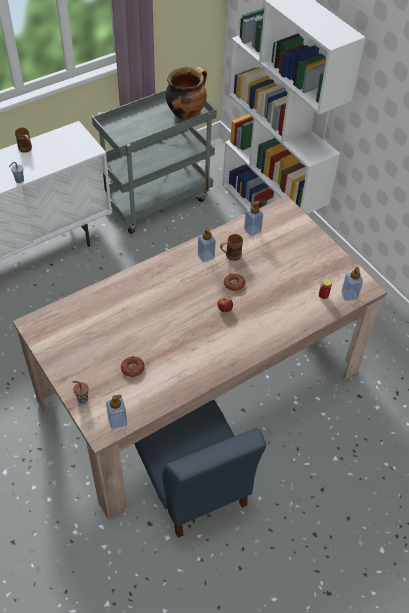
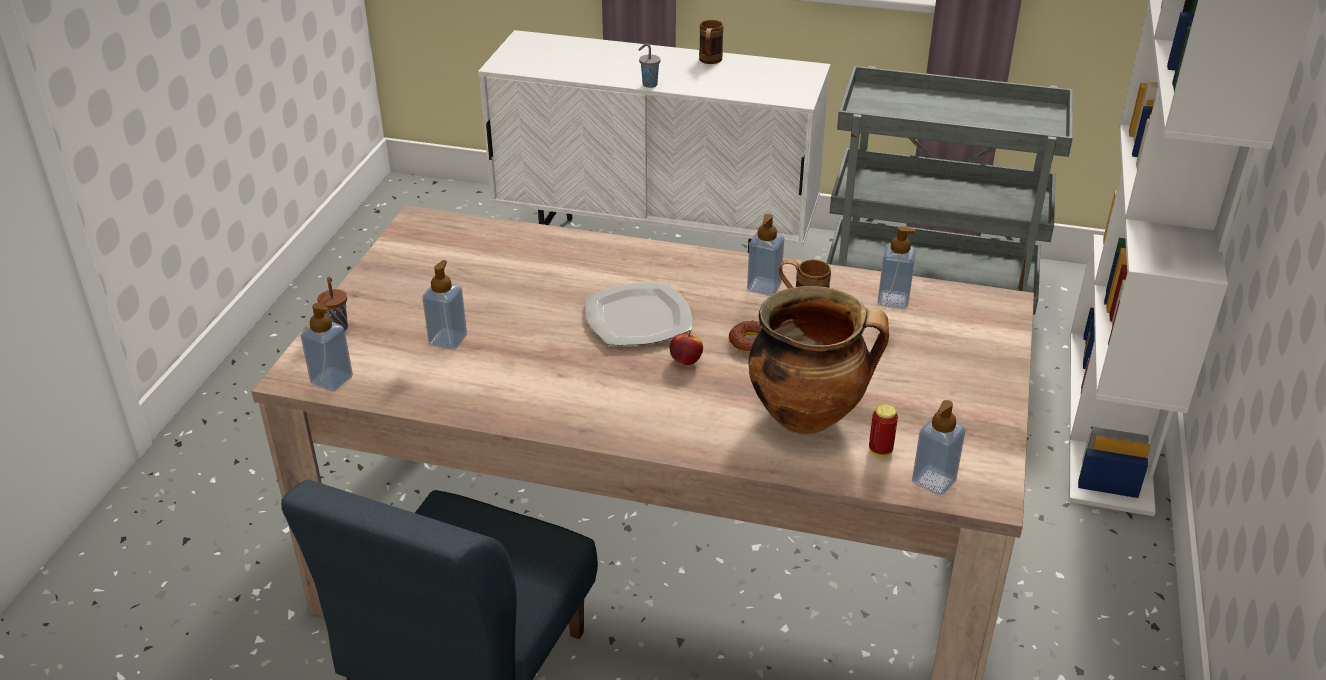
camera: 50 degrees right, 15 degrees down
(132, 368) = (448, 340): donut -> soap dispenser
(184, 304) = (637, 319): none -> plate
(186, 113) = (1020, 129): cooking pot -> cooking pot (808, 415)

